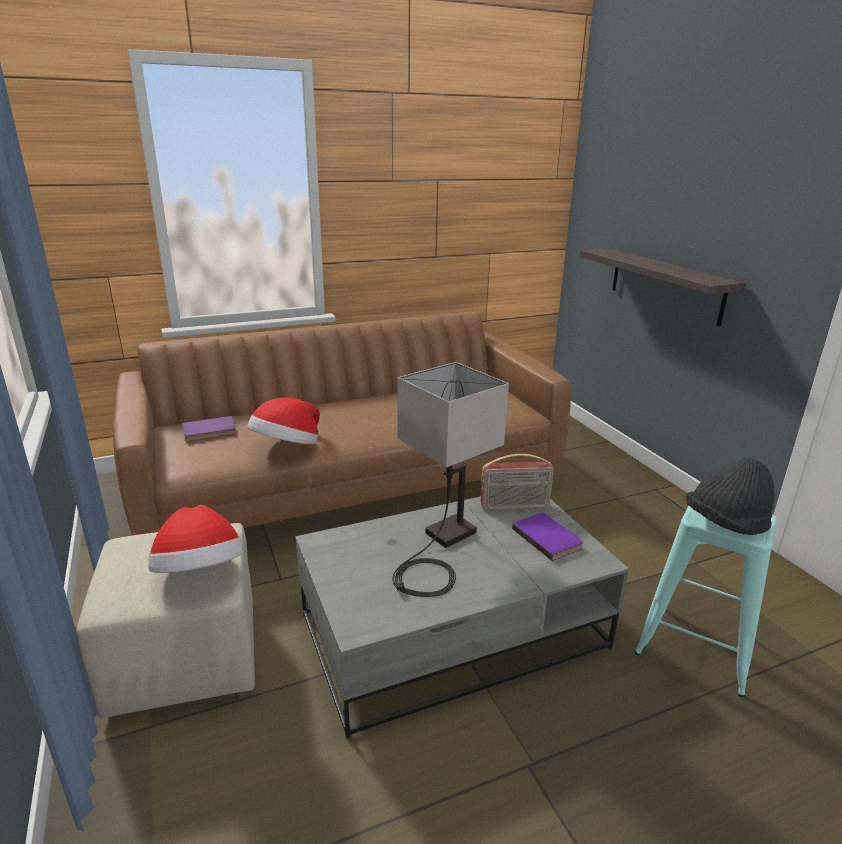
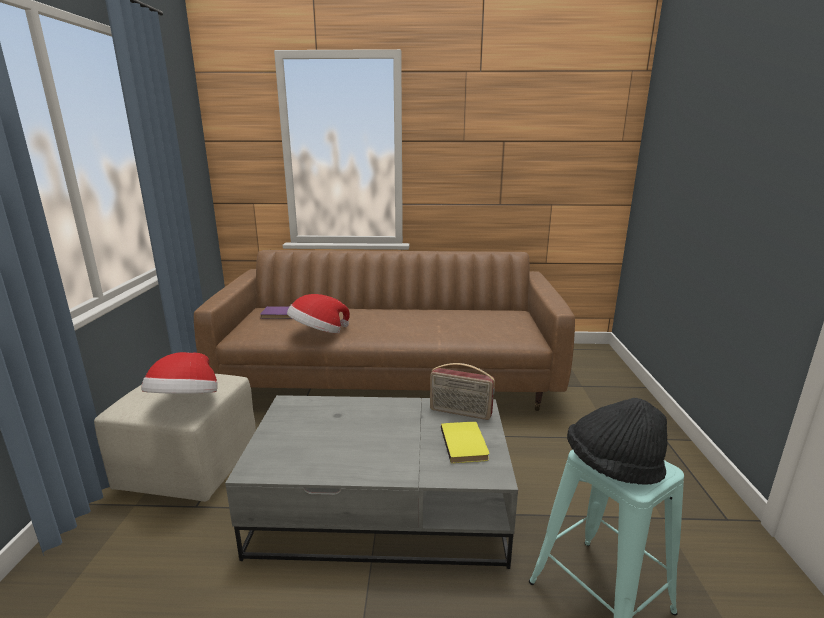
camera: 25 degrees right, 5 degrees down
(437, 550) = (364, 430): table lamp -> none
(548, 537) = (466, 444): purple book -> yellow book
(665, 285) = (696, 236): shelf -> none

